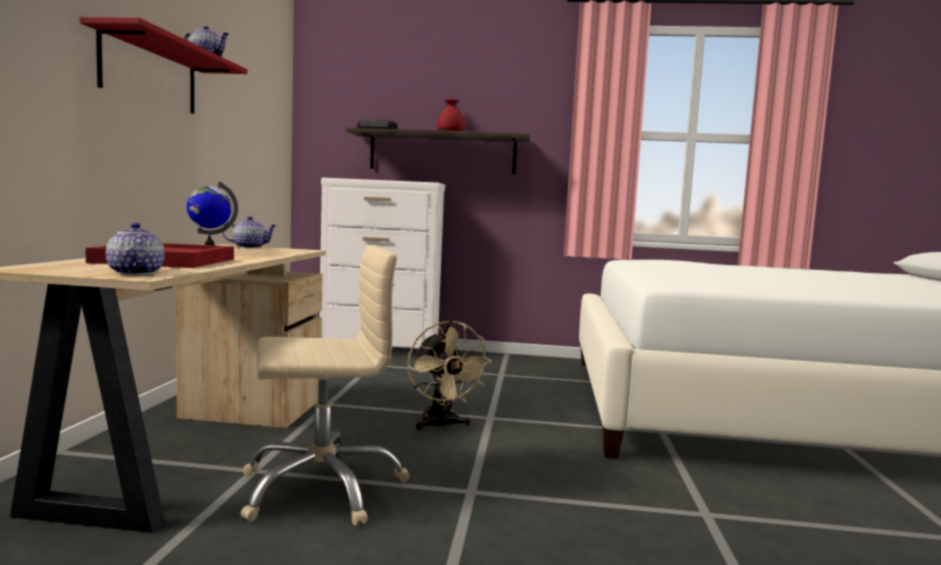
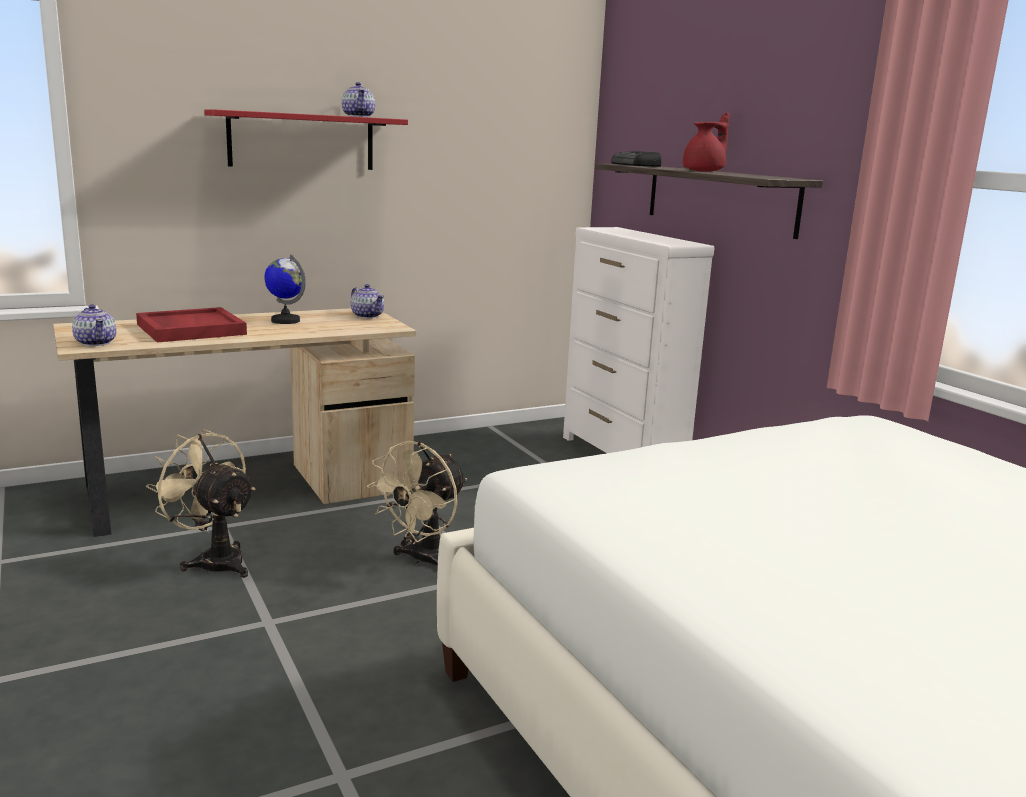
camera: 55 degrees right, 10 degrees up
(135, 273) = (96, 343): teapot -> teapot turned 120 degrees clockwise
(322, 487) = (214, 560): beige office chair -> beige fan

